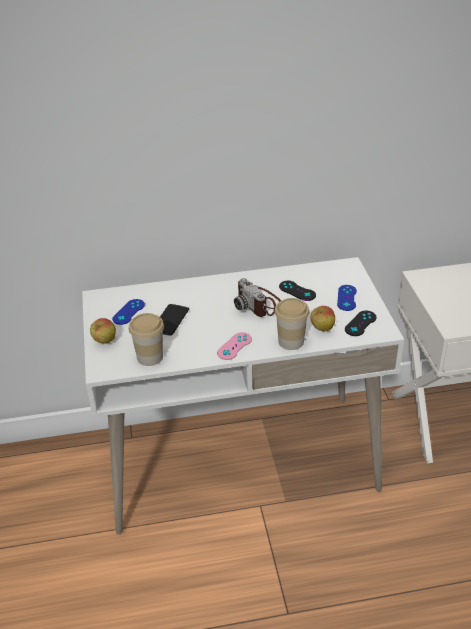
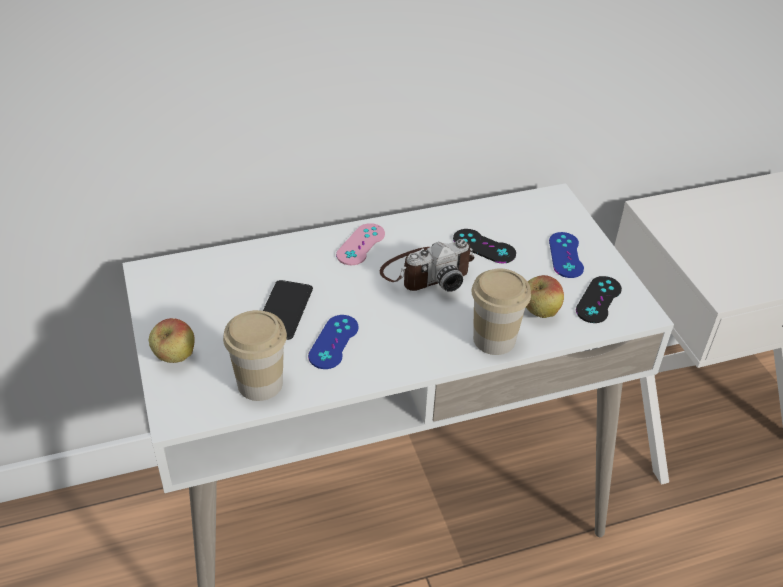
camera: 10 degrees left, 5 degrees up
(128, 312) = (209, 299): blue game controller -> blue game controller (333, 342)
(234, 346) = (402, 353): pink game controller -> pink game controller (361, 244)
(258, 303) = (426, 272): camera -> camera turned 75 degrees counterclockwise

